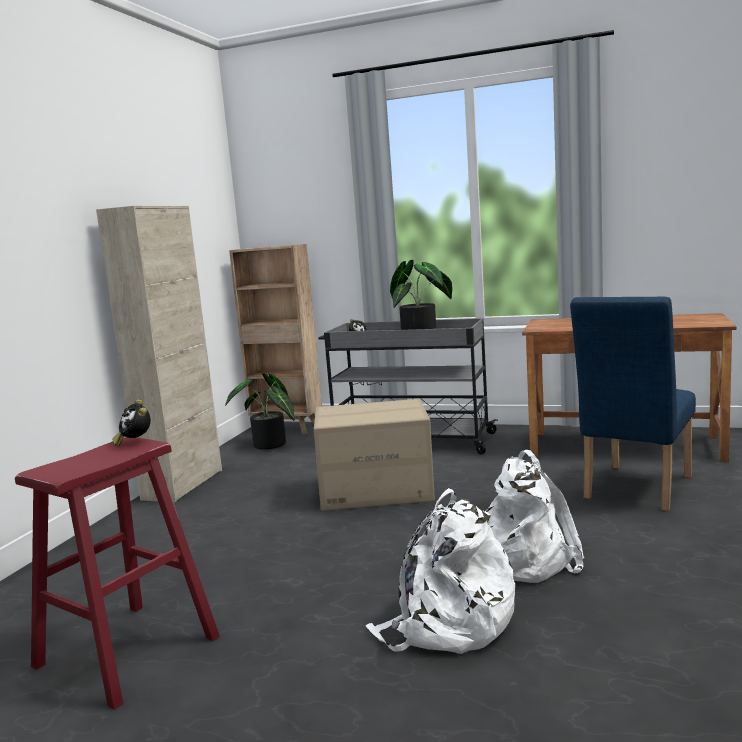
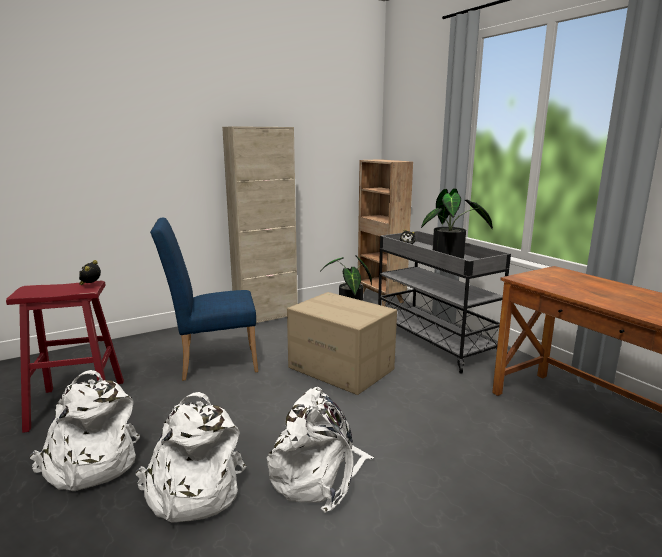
camera: 40 degrees right, 5 degrees up
(291, 673) = (90, 464): none -> white backpack
(634, 490) = (517, 471): blue chair -> blue chair (212, 363)

